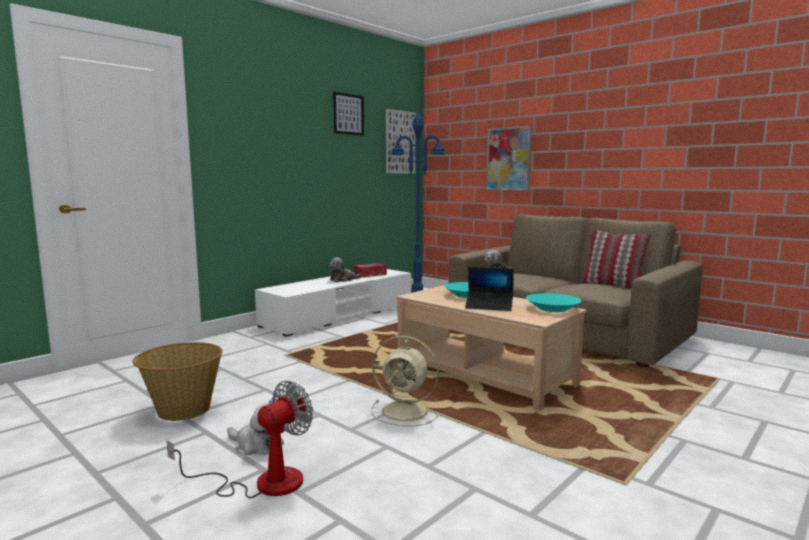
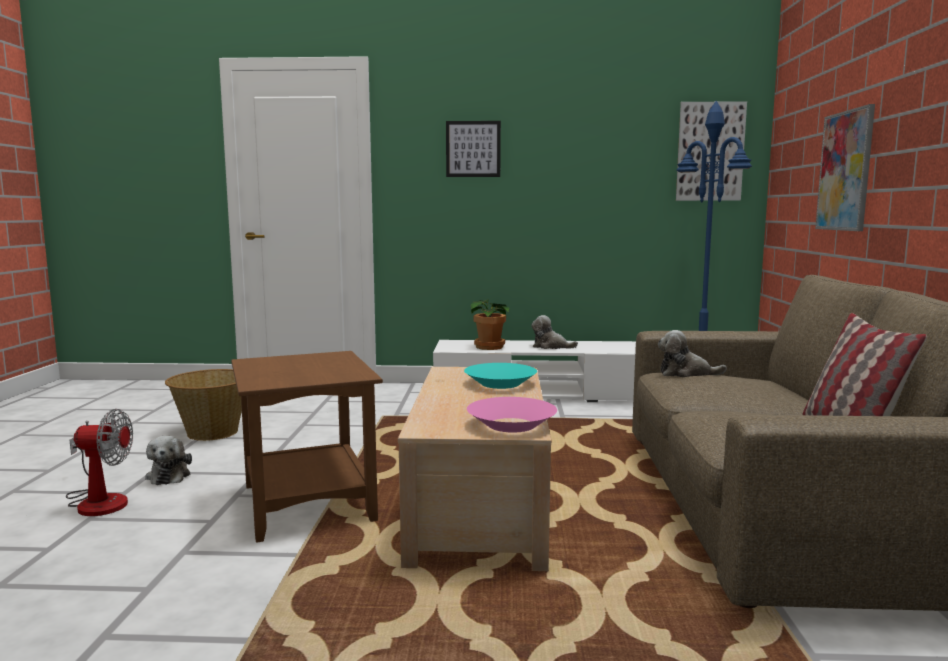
camera: 50 degrees right, 0 degrees up
(310, 287) = (491, 347): none -> potted plant
(348, 114) = (604, 117): picture -> picture (473, 149)
(370, 274) = (603, 347): tissue box -> none
(407, 411) = (310, 503): beige fan -> brown side table
(489, 306) = (459, 400): laptop -> none
(553, 308) = (511, 425): turquoise bowl -> pink bowl

